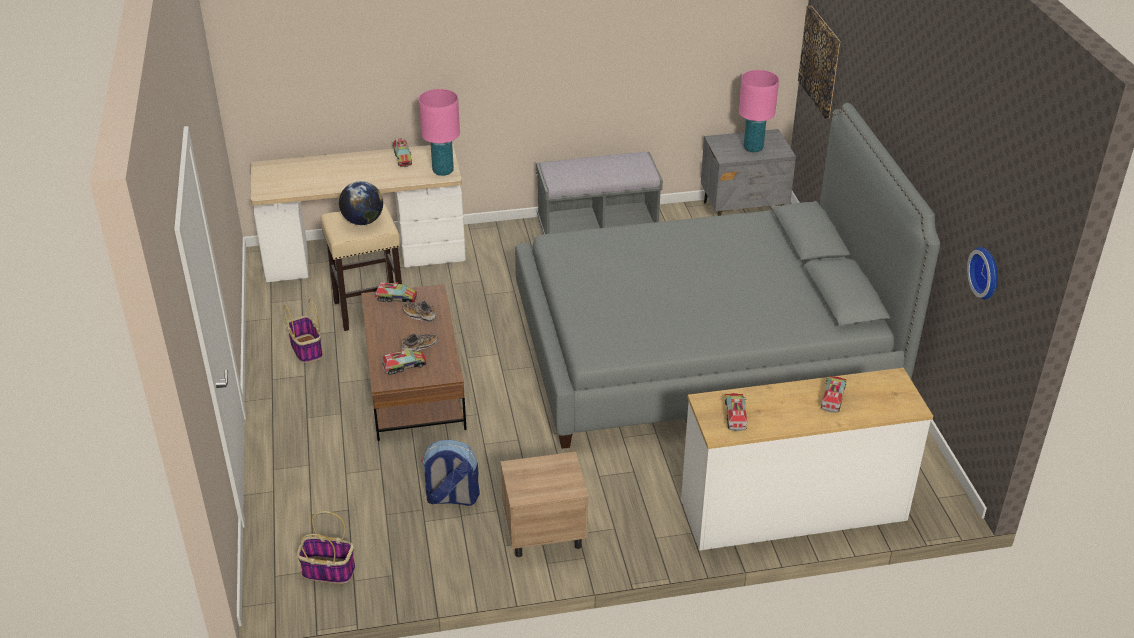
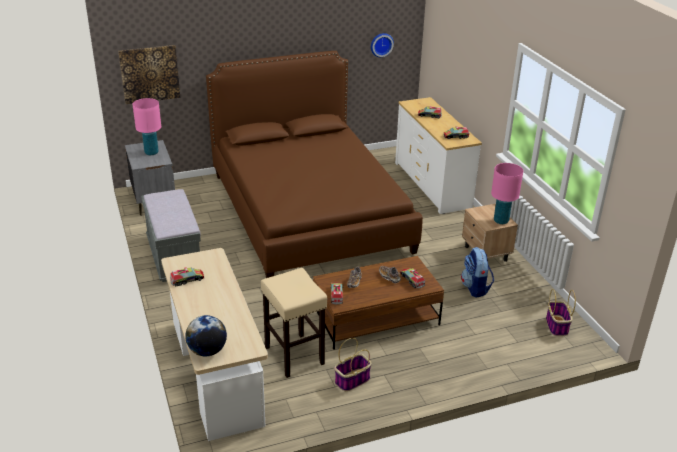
camera: 100 degrees left, 5 degrees down
(363, 221) = (291, 285): globe -> globe (207, 351)
(443, 171) = (209, 257): pink table lamp -> pink table lamp (501, 221)
(702, 348) = (308, 212): grey bed -> brown bed

